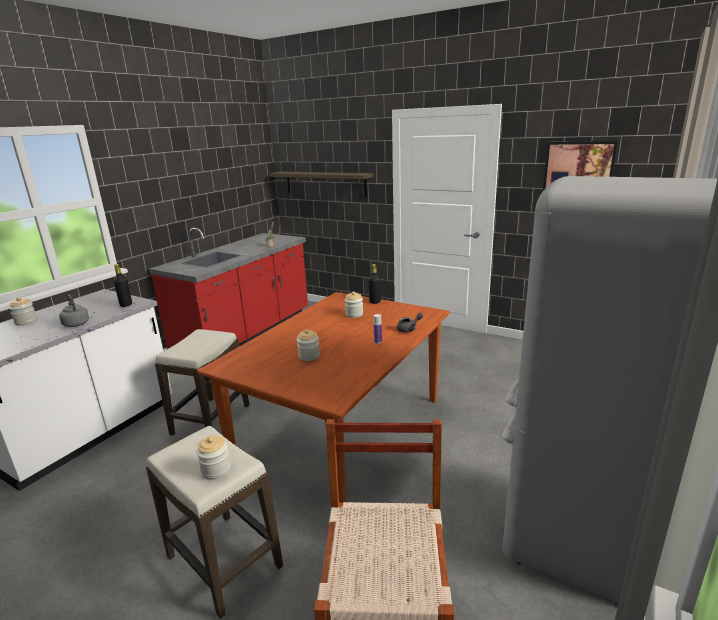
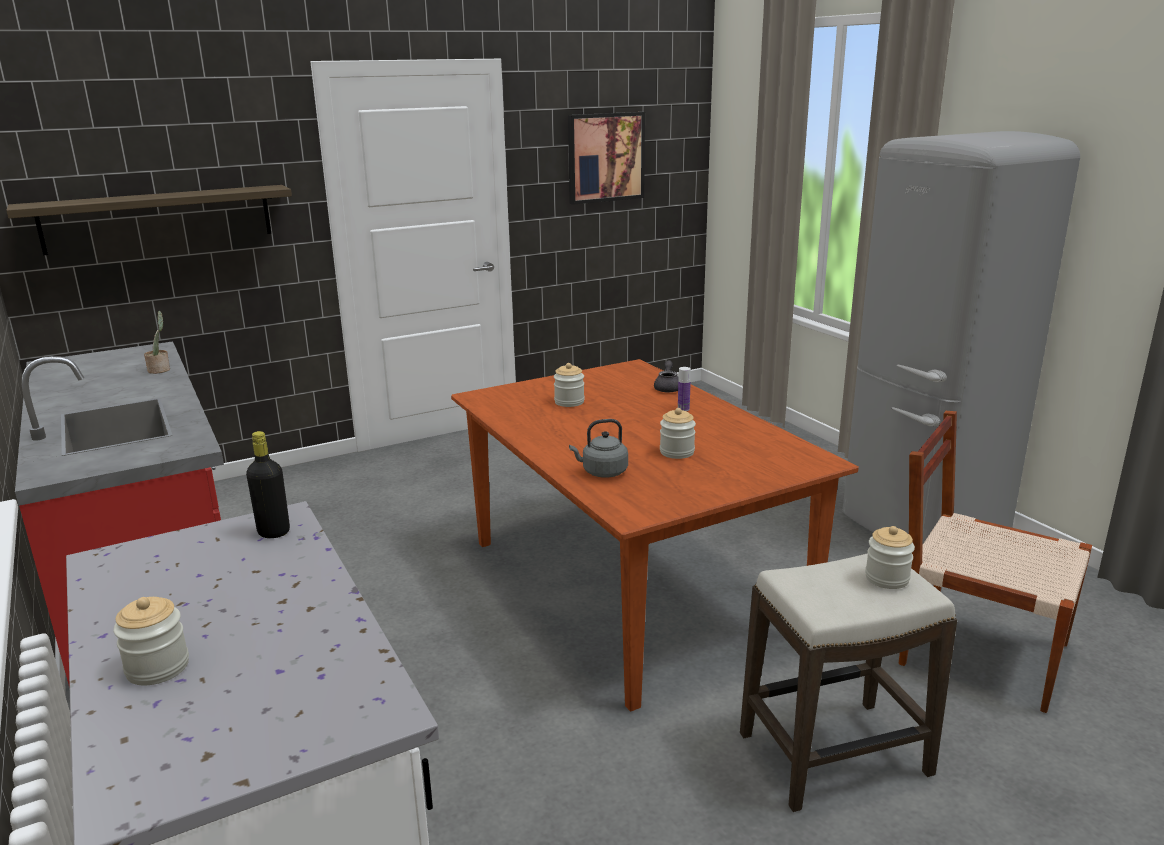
camera: 60 degrees left, 0 degrees up
(76, 324) = (307, 594): grey kettle -> grey kettle (602, 472)
(211, 419) = (446, 705): stool -> none
(375, 302) = (542, 383): black bottle -> none

